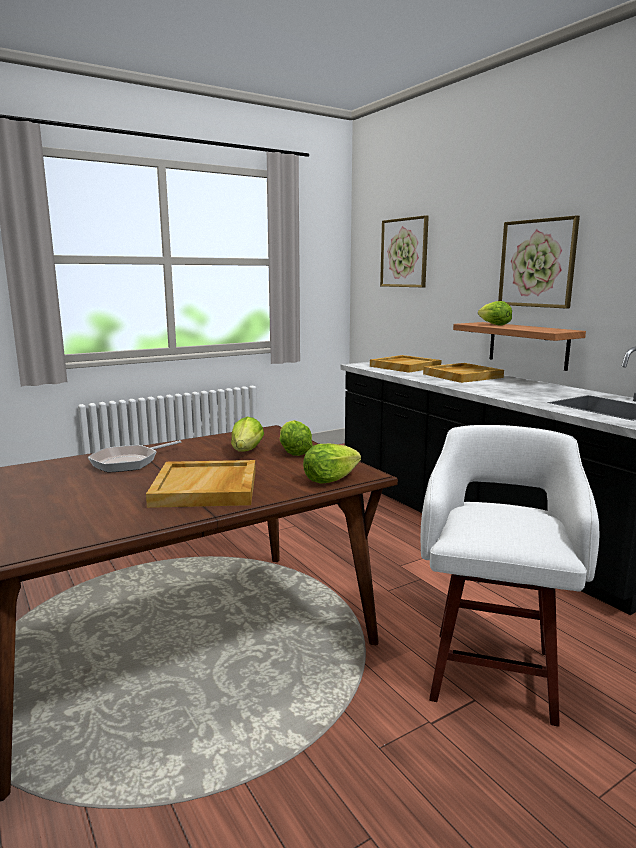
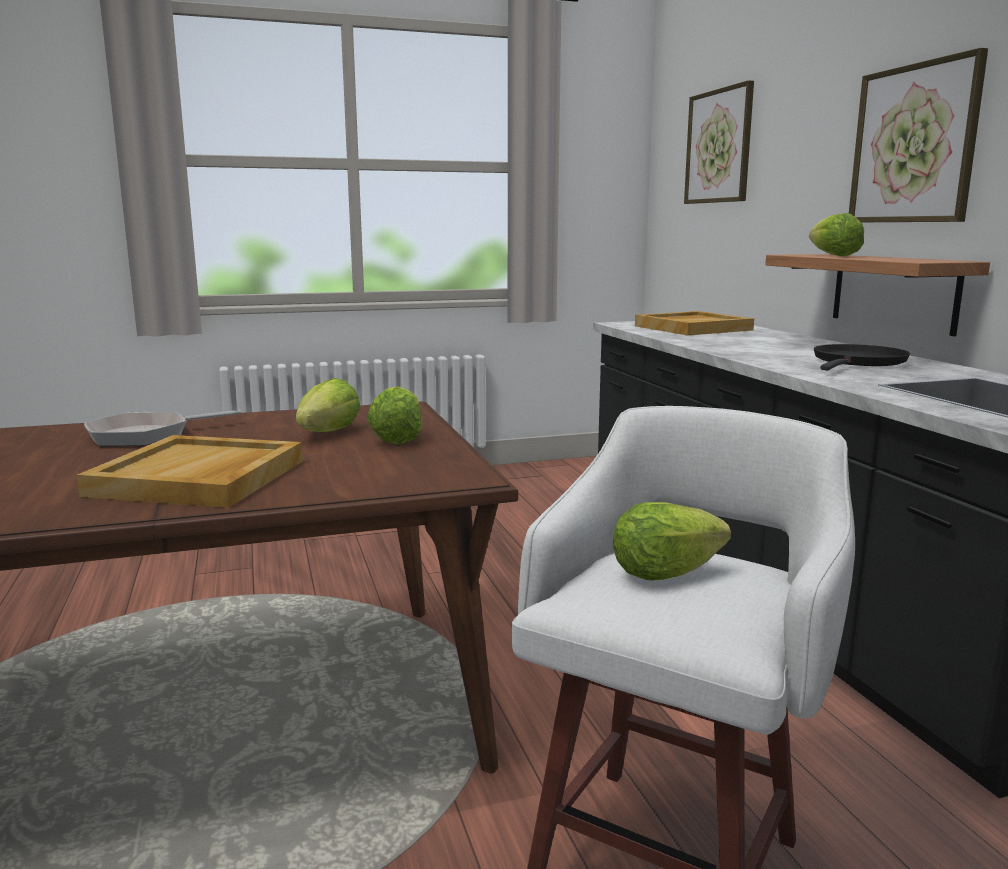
camera: 15 degrees right, 0 degrees up
(329, 480) = (399, 482): lettuce -> lettuce (664, 573)
(462, 375) = (773, 342): beige tray -> none
(521, 387) = (858, 362): none -> black frying pan

